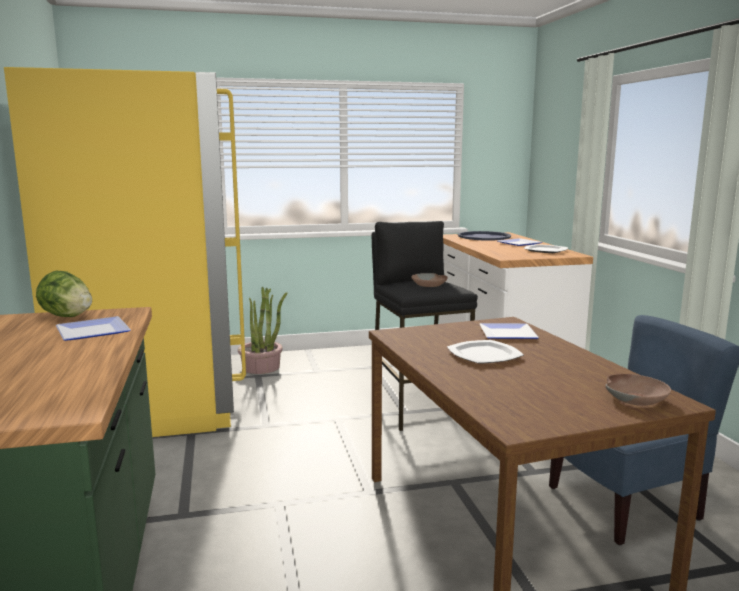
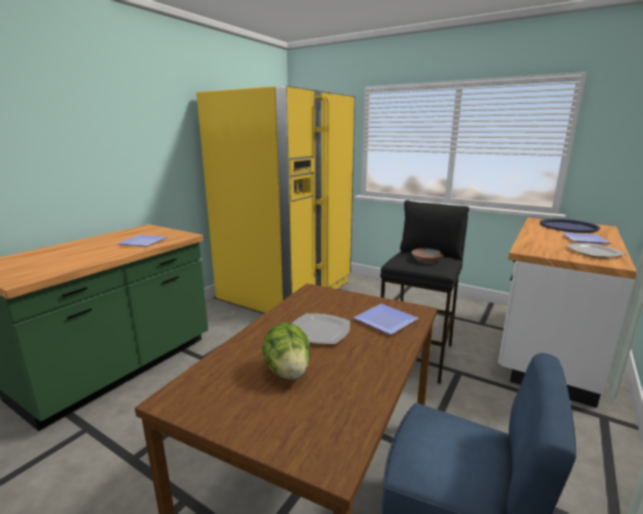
camera: 45 degrees right, 5 degrees up
(67, 316) = (163, 231): lettuce -> lettuce (288, 371)
(261, 367) = (364, 288): potted plant -> none
(635, 398) = (313, 433): brown bowl -> none

